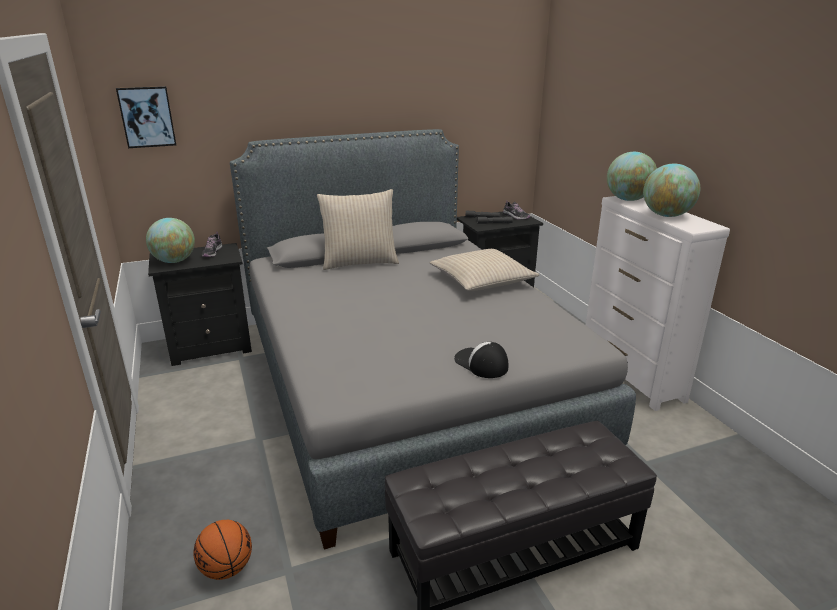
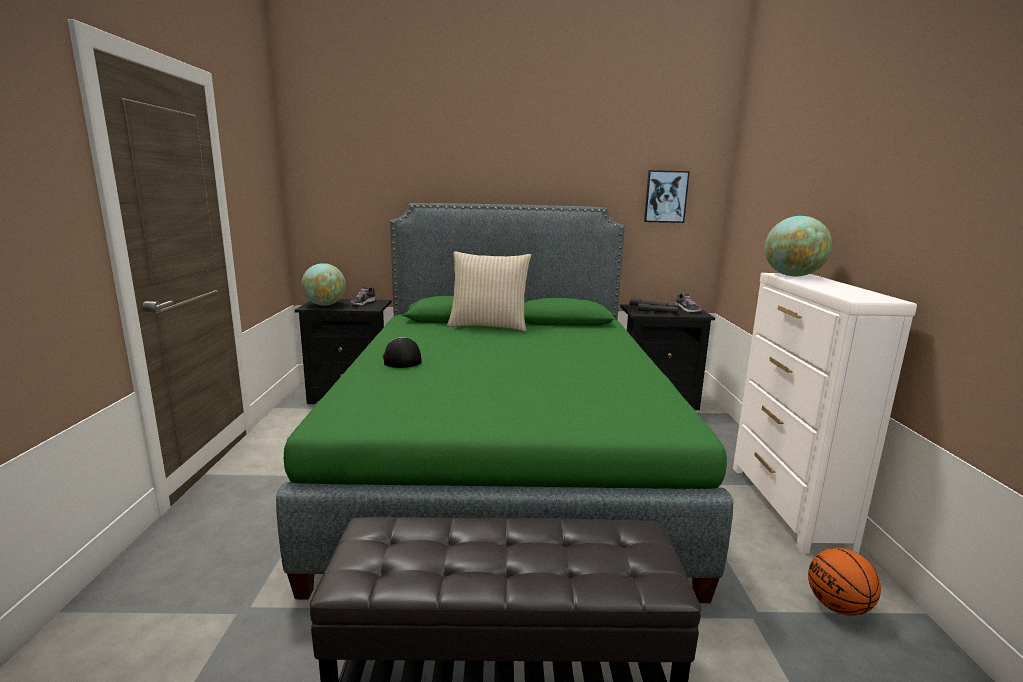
camera: 20 degrees right, 10 degrees down
(147, 117) = (327, 175): picture -> picture (665, 196)
(226, 568) = (191, 589): basketball -> basketball (837, 606)
(404, 384) = (503, 459): grey bed -> green bed
(481, 280) = (601, 353): beige pillow -> none
(481, 364) = (523, 419): cap -> cap (401, 359)
(666, 215) = (830, 288): globe -> none

